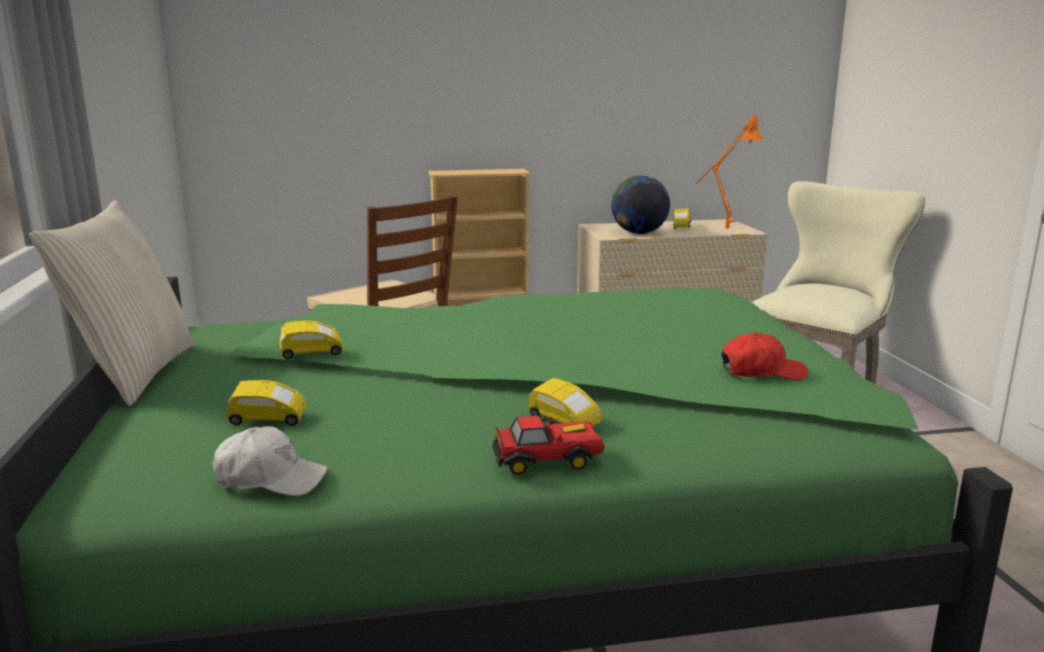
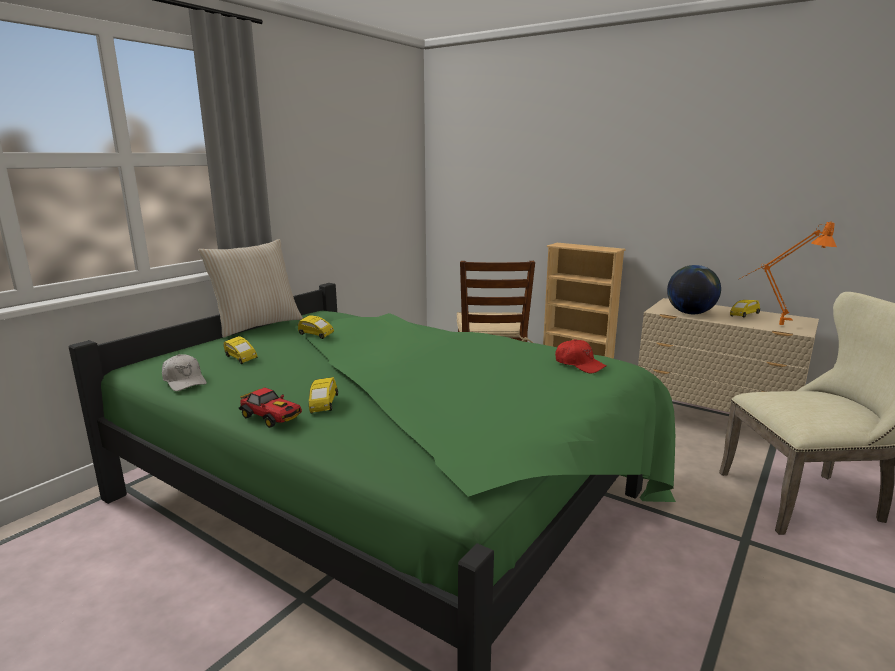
camera: 45 degrees right, 0 degrees up
(761, 372) = (481, 422): red cap -> red cap (579, 364)

